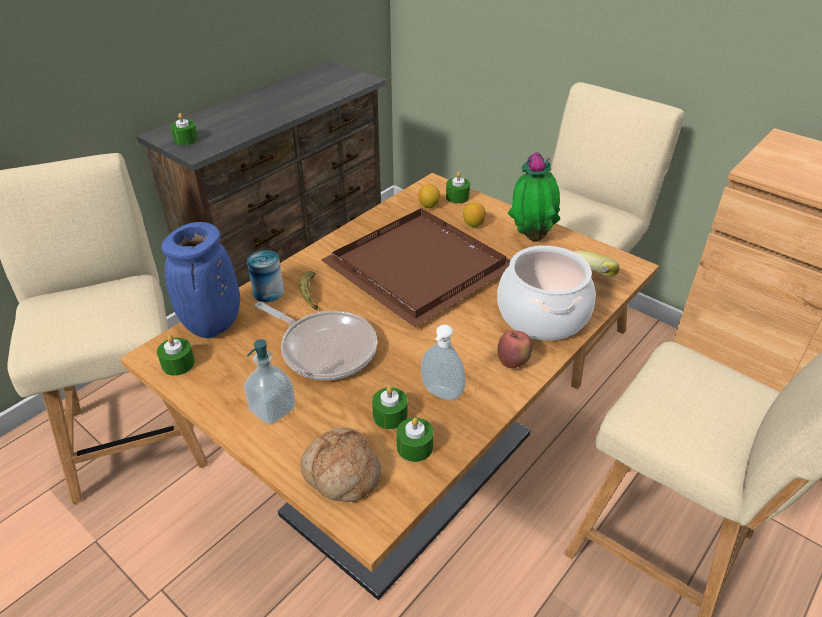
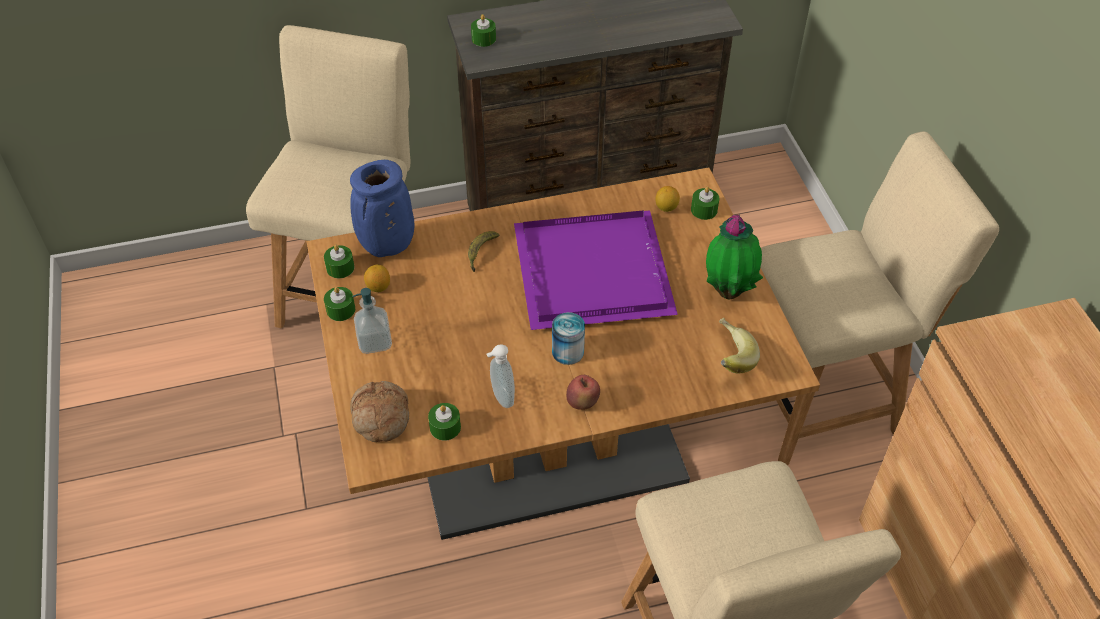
camera: 35 degrees right, 10 degrees up
(268, 292) = (451, 235): can -> can (568, 352)
(325, 348) = (451, 311): frying pan -> none
(390, 415) = (450, 393): green candle -> green candle (341, 310)
(422, 267) = (596, 274): brown tray -> purple tray
(473, 224) = (687, 249): lemon -> lemon (378, 287)
(542, 315) = (652, 374): cooking pot -> none

